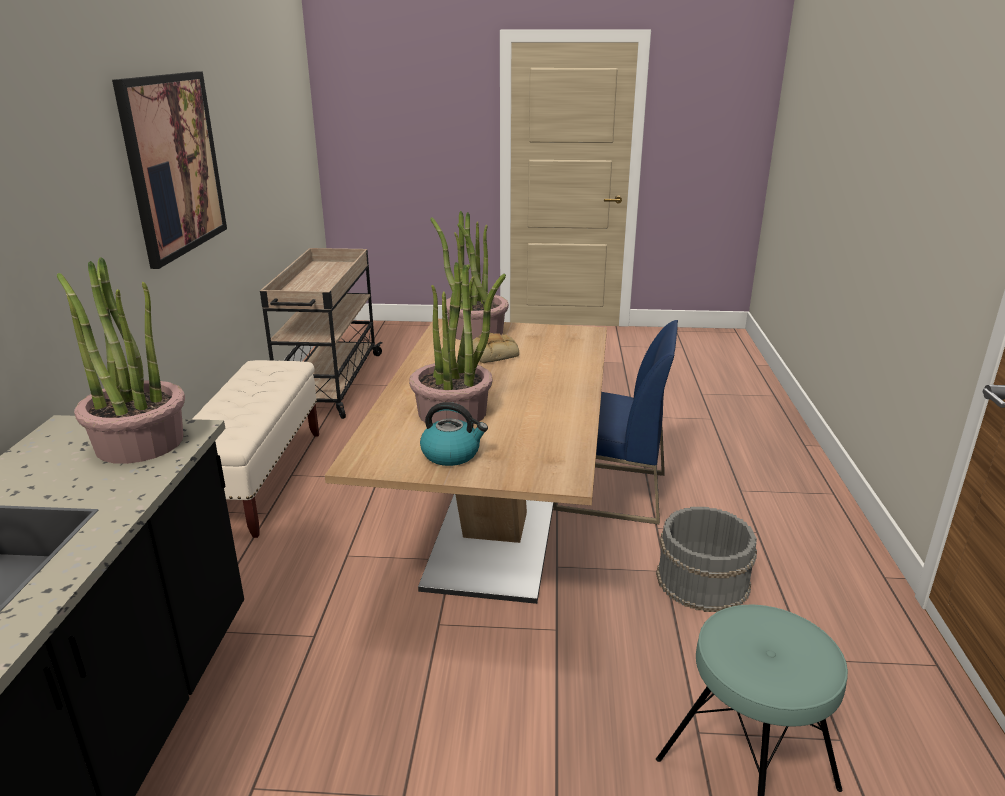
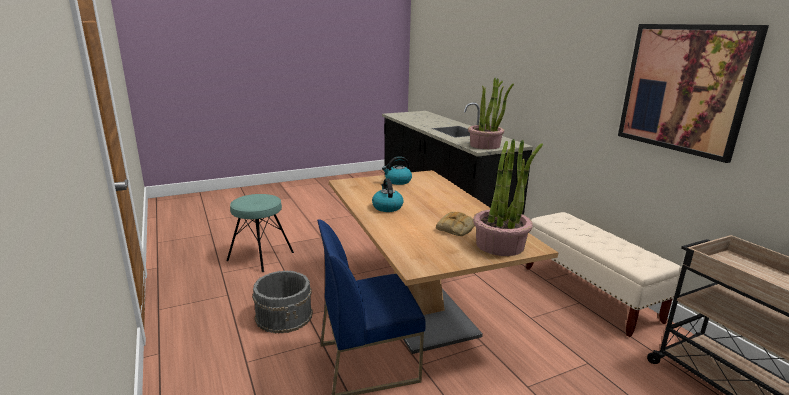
camera: 150 degrees right, 5 degrees down
(453, 412) = (422, 194): potted plant -> none
(541, 400) = (387, 207): none -> kettle

